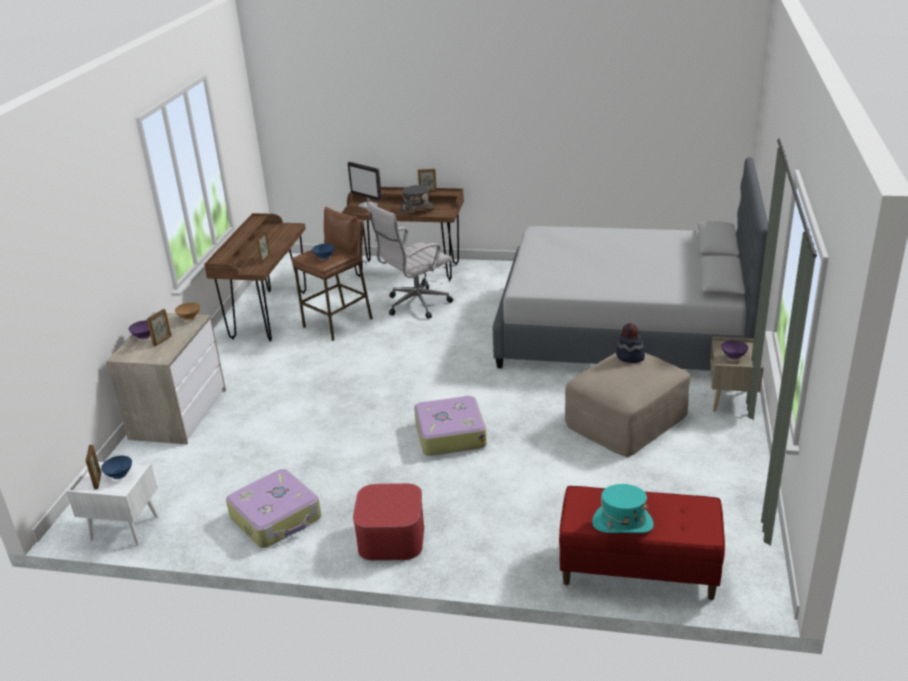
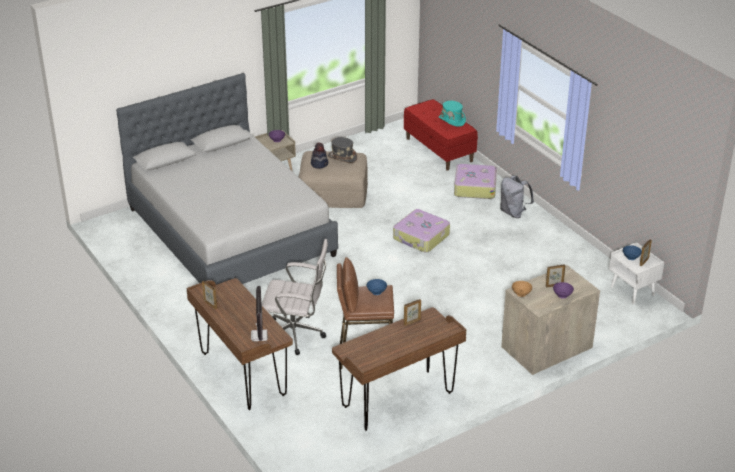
camera: 135 degrees left, 5 degrees up
(276, 518) = (553, 251): suitcase -> suitcase (474, 187)
(391, 538) = (514, 212): ottoman -> grey backpack
(417, 209) = (239, 304): grey hat -> grey hat (342, 157)

